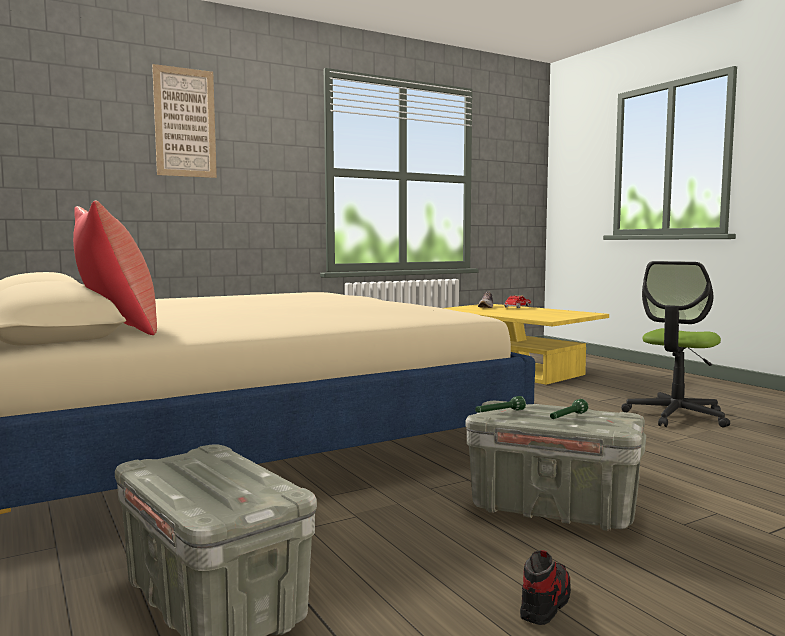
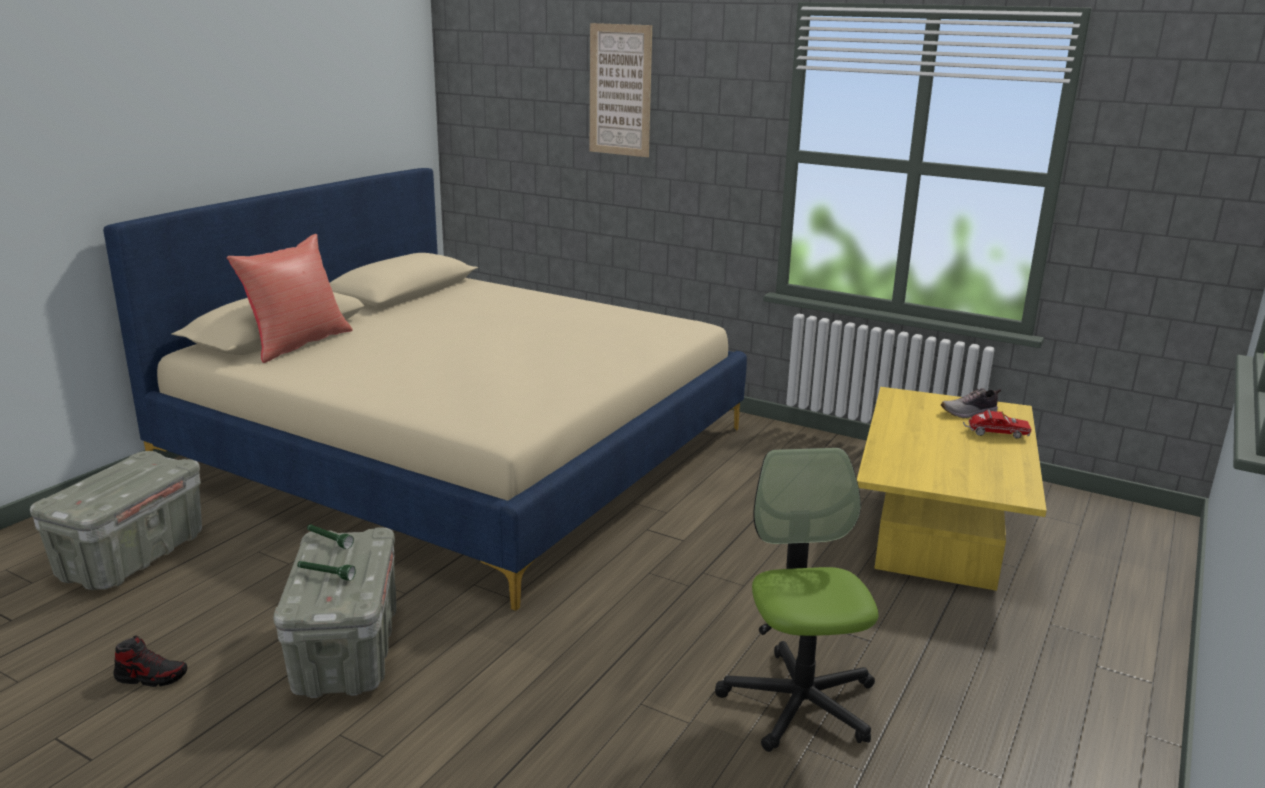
camera: 60 degrees right, 15 degrees up
(676, 416) = (799, 702): office chair -> office chair turned 75 degrees clockwise

